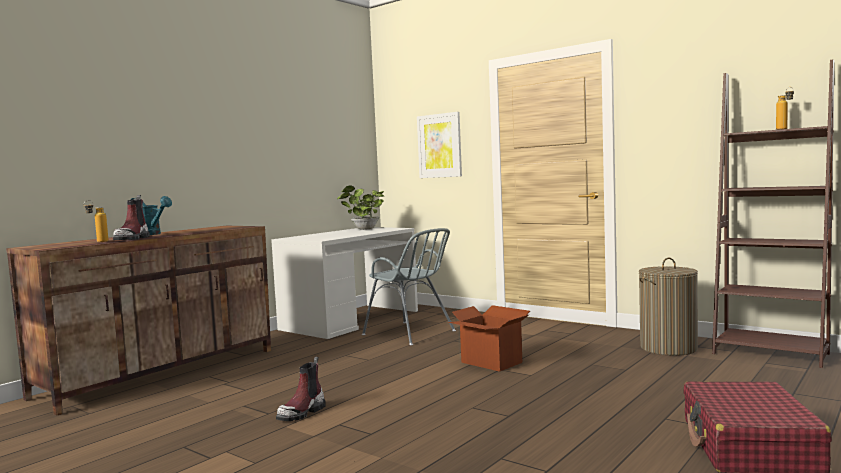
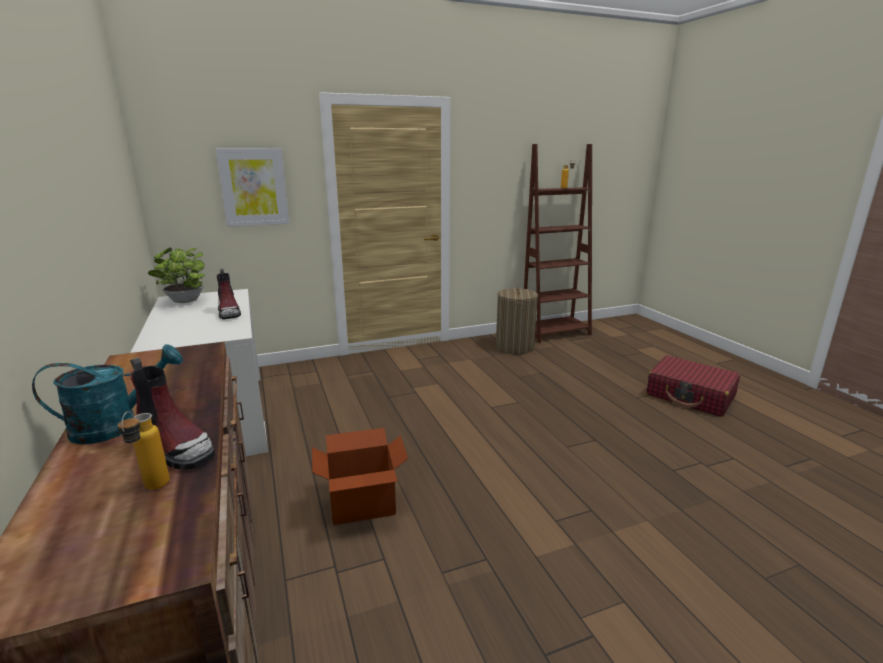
camera: 60 degrees left, 15 degrees up
(302, 412) = (505, 534): boot -> boot (229, 313)
(411, 333) = (331, 405): grey chair -> none
(491, 362) = (470, 404): cardboard box -> cardboard box (363, 506)

